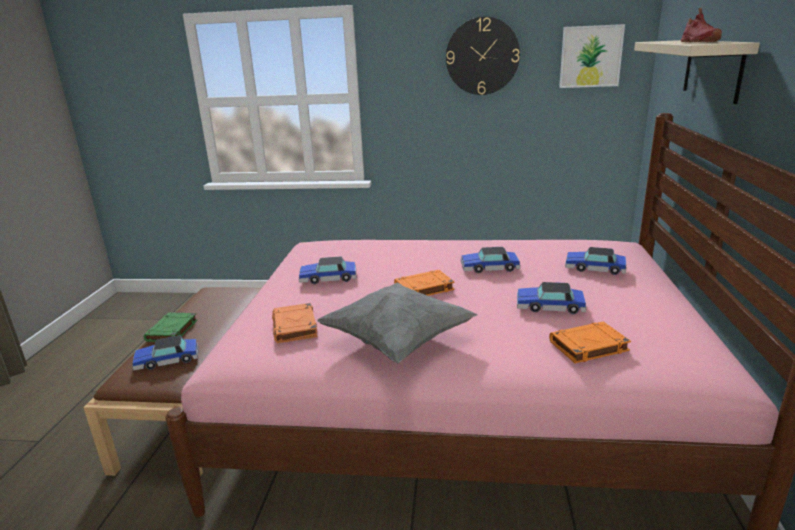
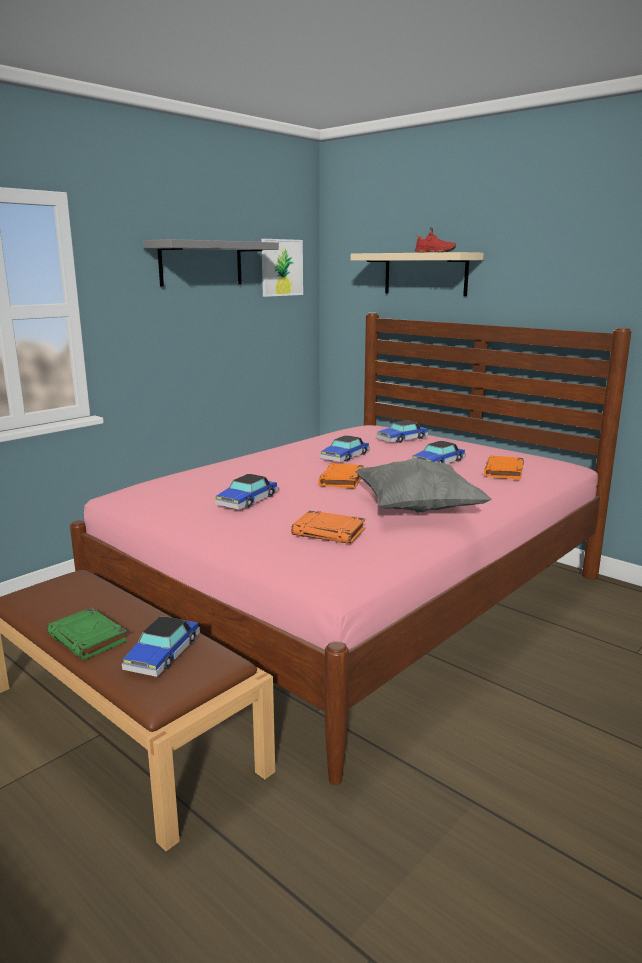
camera: 55 degrees left, 5 degrees down
(482, 56) = (201, 263): wall clock -> grey shelf

